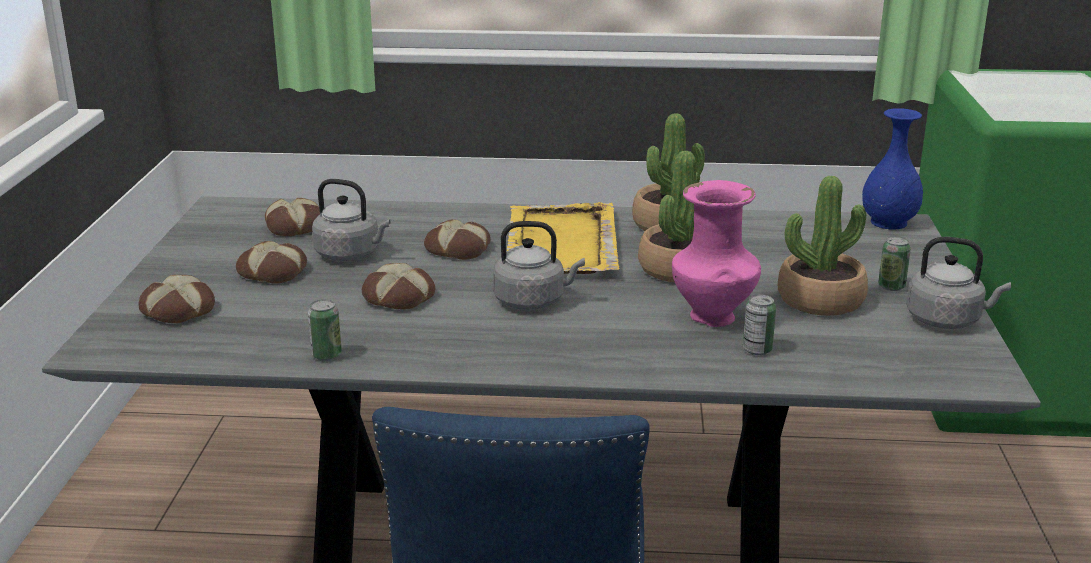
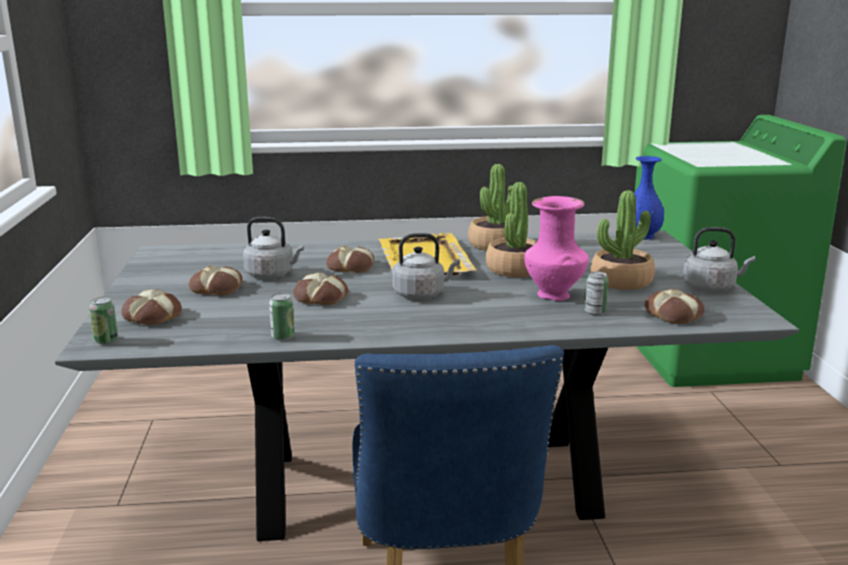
camera: 10 degrees left, 5 degrees down
(296, 226) = (222, 260): bread -> bread (674, 314)
(891, 286) = (664, 271): can -> can (106, 341)

